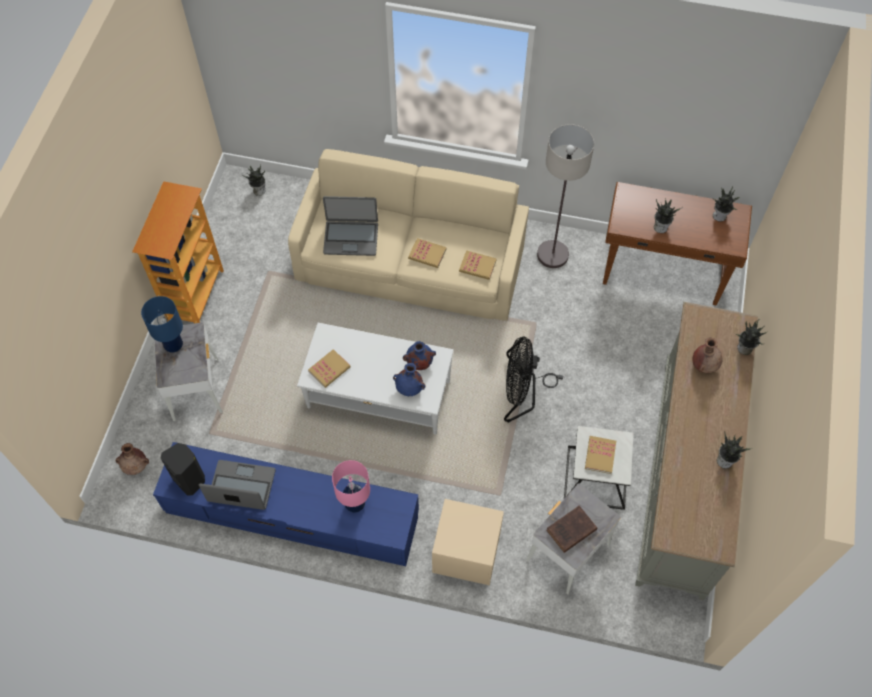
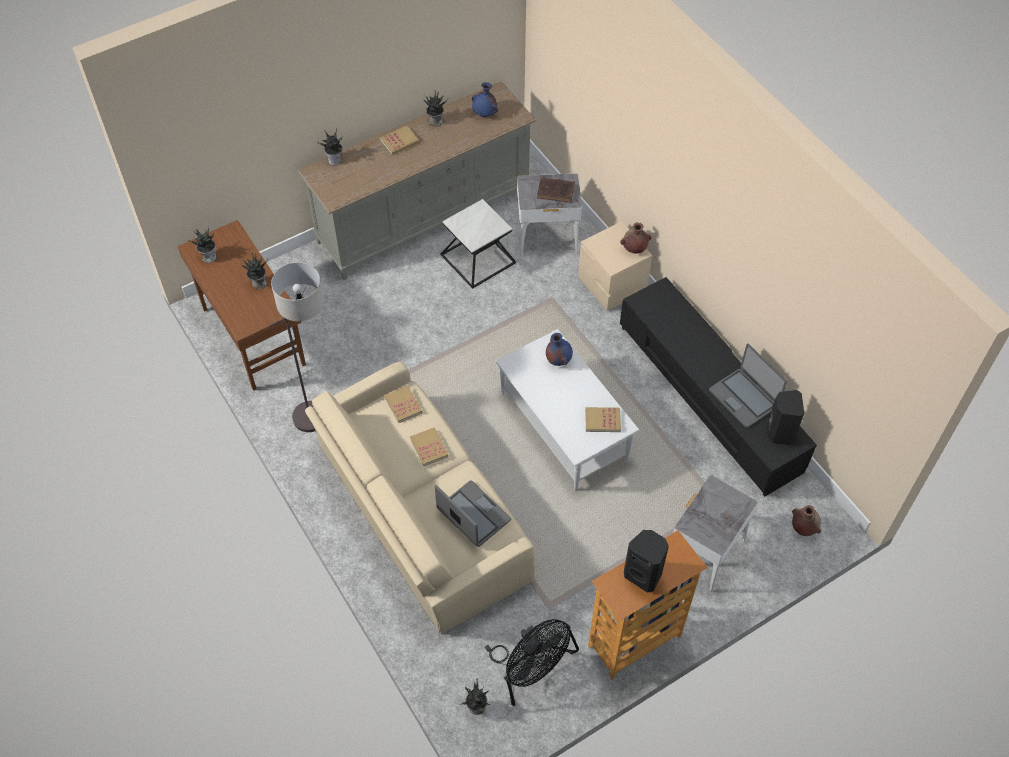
camera: 135 degrees left, 5 degrees down
(171, 216) = (643, 574): none -> black speaker
(174, 346) = (716, 526): blue table lamp -> none
(291, 515) = (709, 398): blue tv stand -> black tv stand
(355, 504) = (672, 325): pink table lamp -> none
(419, 362) = (531, 371): blue vase -> blue vase (485, 114)
(523, 389) = (456, 345): black fan -> black fan (529, 667)
(600, 455) = (480, 226): book -> book (399, 141)
(704, 365) = (372, 171): brown vase -> brown vase (634, 248)

